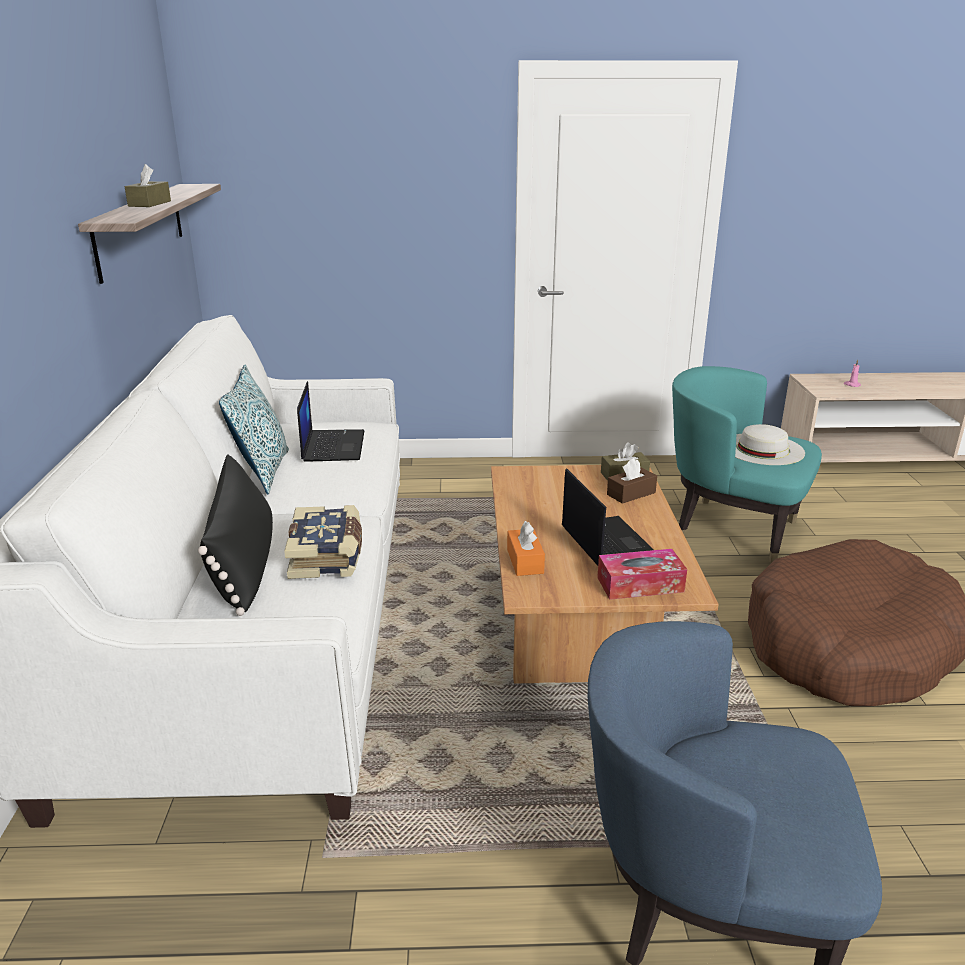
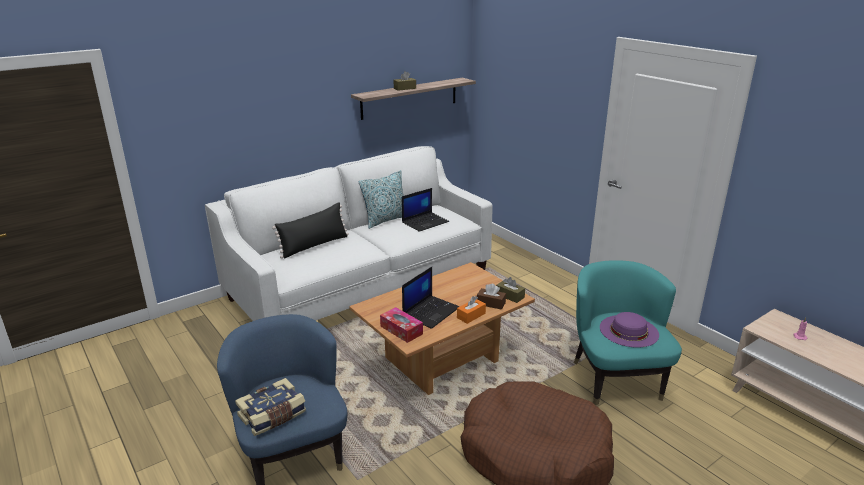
camera: 55 degrees right, 0 degrees up
(328, 556) = (334, 256): book -> book (273, 416)
(525, 561) = (390, 298): orange tissue box -> orange tissue box (471, 316)
(762, 449) = (628, 331): white hat -> purple hat

